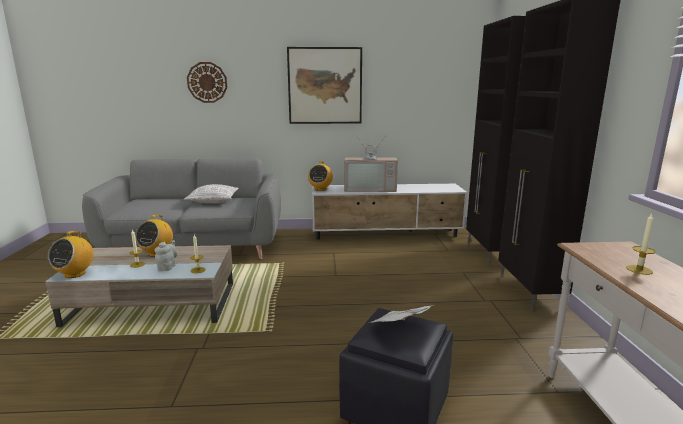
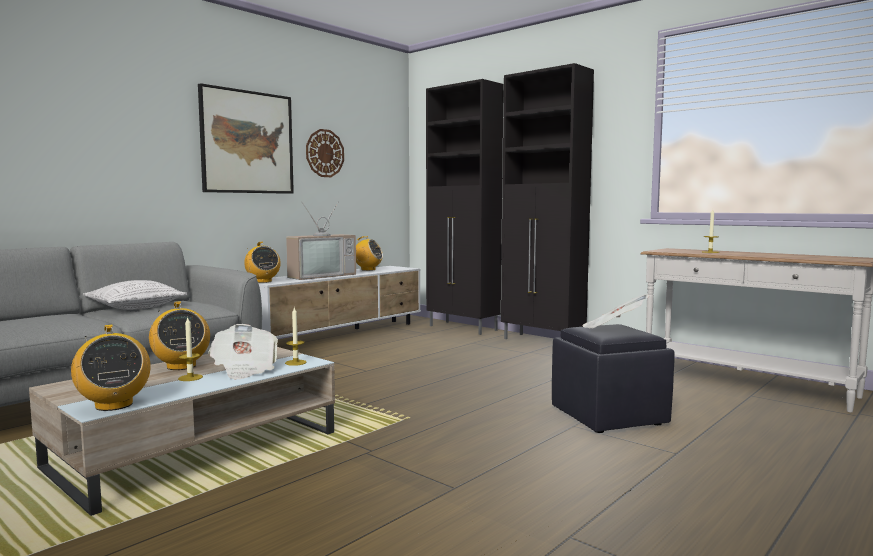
camera: 45 degrees left, 10 degrees down
(167, 267) = (244, 369): grey teapot -> newspaper
(207, 82) = (72, 121): wall clock -> wall clock (324, 153)
(422, 186) = (368, 269): none -> radio

